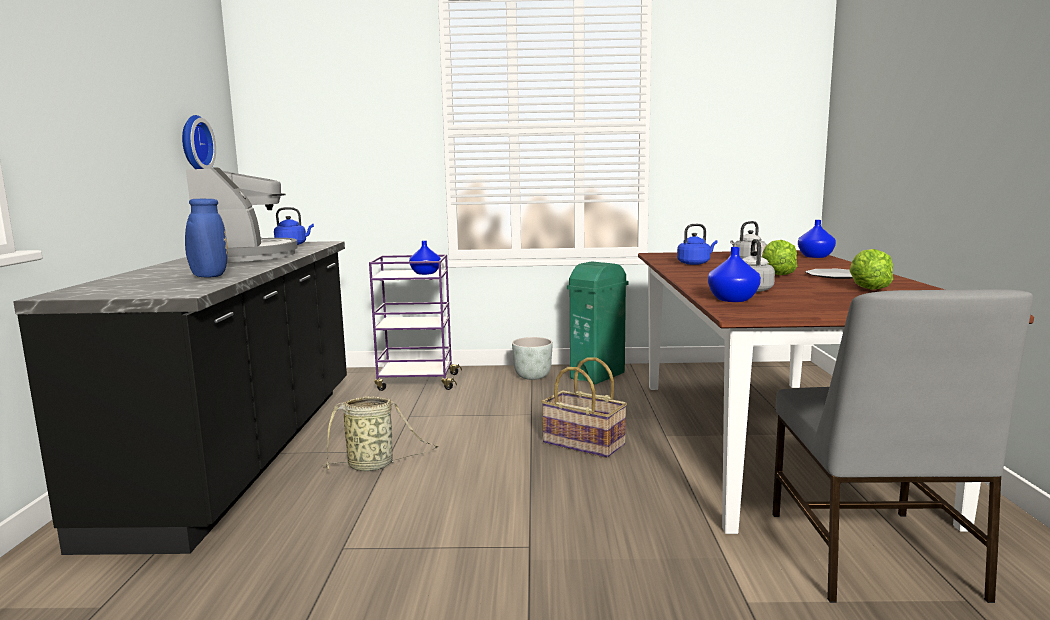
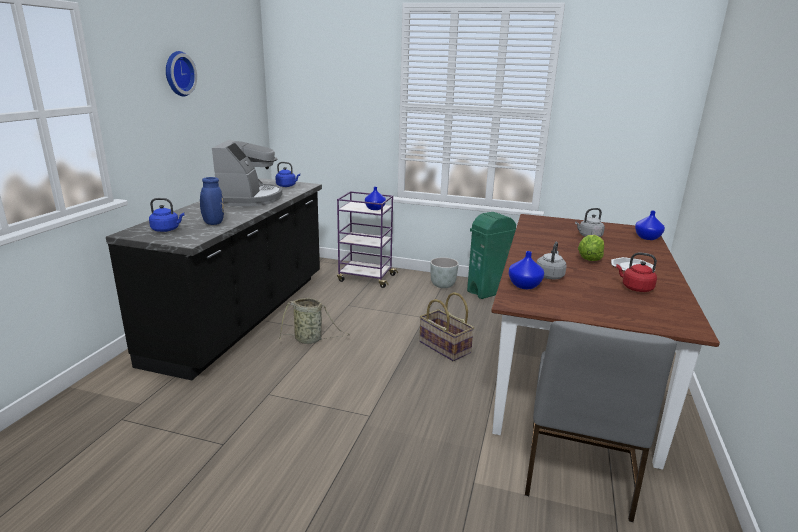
camera: 15 degrees right, 10 degrees up
(194, 144) = (234, 112): wall clock -> wall clock (177, 73)
(695, 263) = (546, 234): blue kettle -> blue kettle (167, 230)
(867, 289) = (635, 288): lettuce -> red kettle

